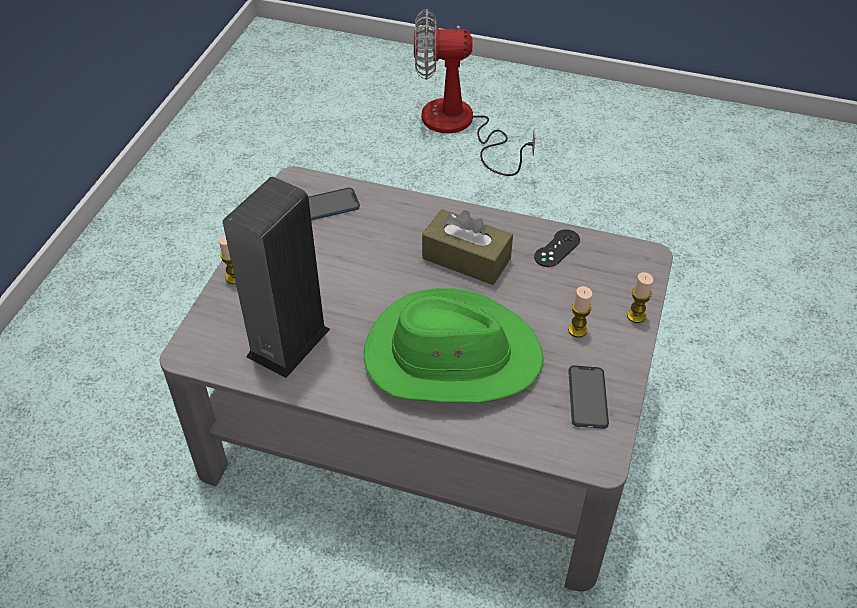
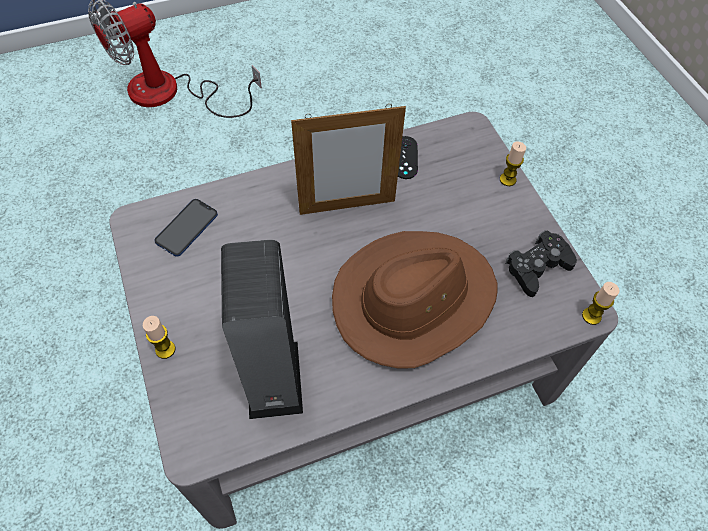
camera: 40 degrees left, 10 degrees up
(451, 356) = (414, 299): green hat -> brown hat
(466, 258) = (347, 207): brown tissue box -> picture frame
(577, 330) = (480, 216): candle -> candle (591, 316)
(587, 398) = (537, 267): phone -> black game controller

